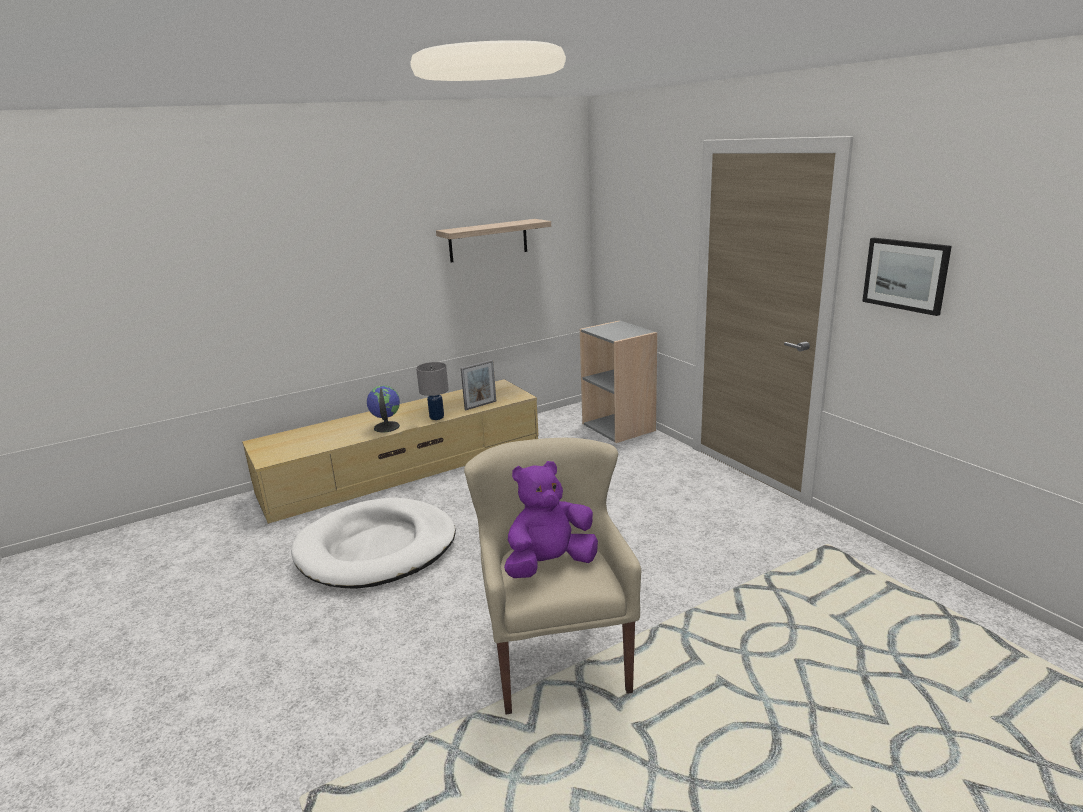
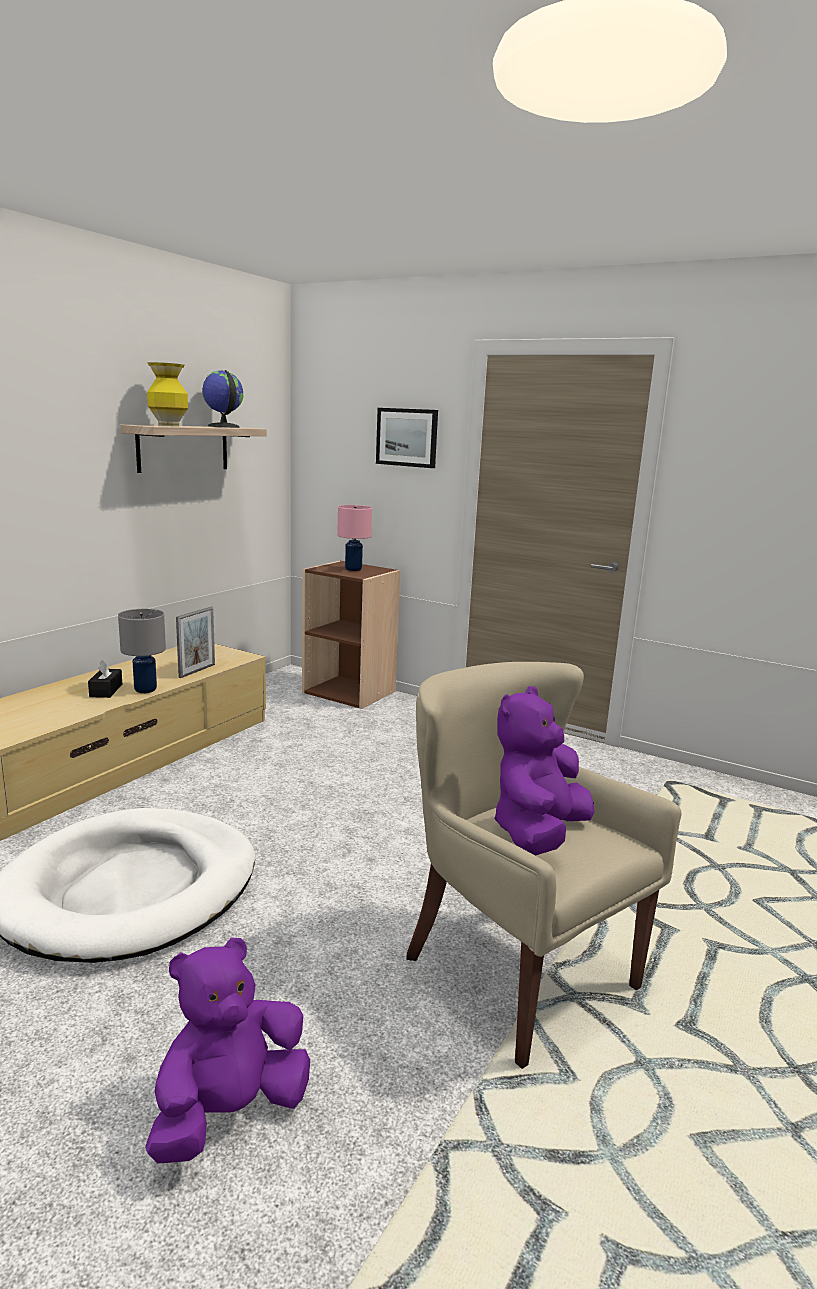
camera: 30 degrees left, 5 degrees down
(340, 682) = (229, 1111): none -> purple plush toy
(386, 427) = (73, 709): globe -> globe (223, 427)
(414, 415) = (106, 690): none -> black tissue box
(467, 229) = (168, 426): none -> vase
(619, 330) = (354, 569): none -> pink table lamp
(619, 427) = (350, 692): grey bookcase -> brown bookcase
(905, 275) = (738, 481): picture -> picture (407, 437)

